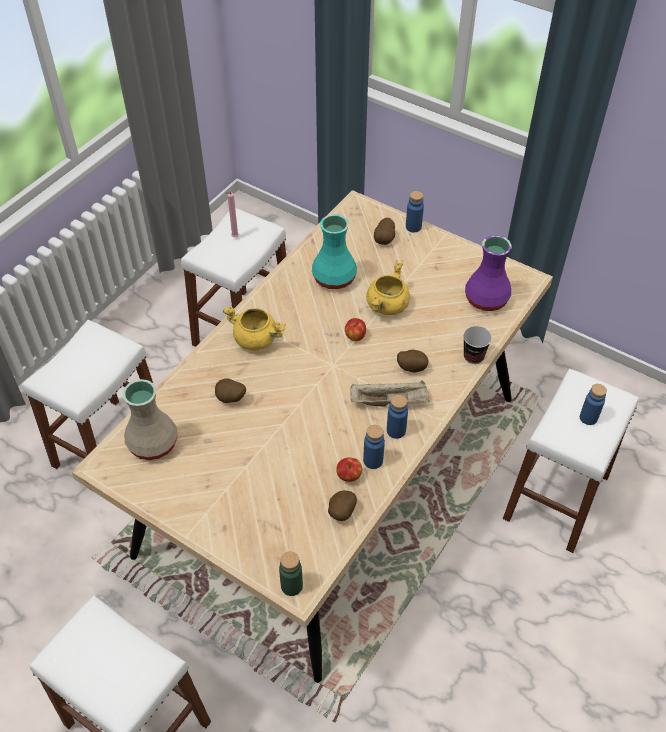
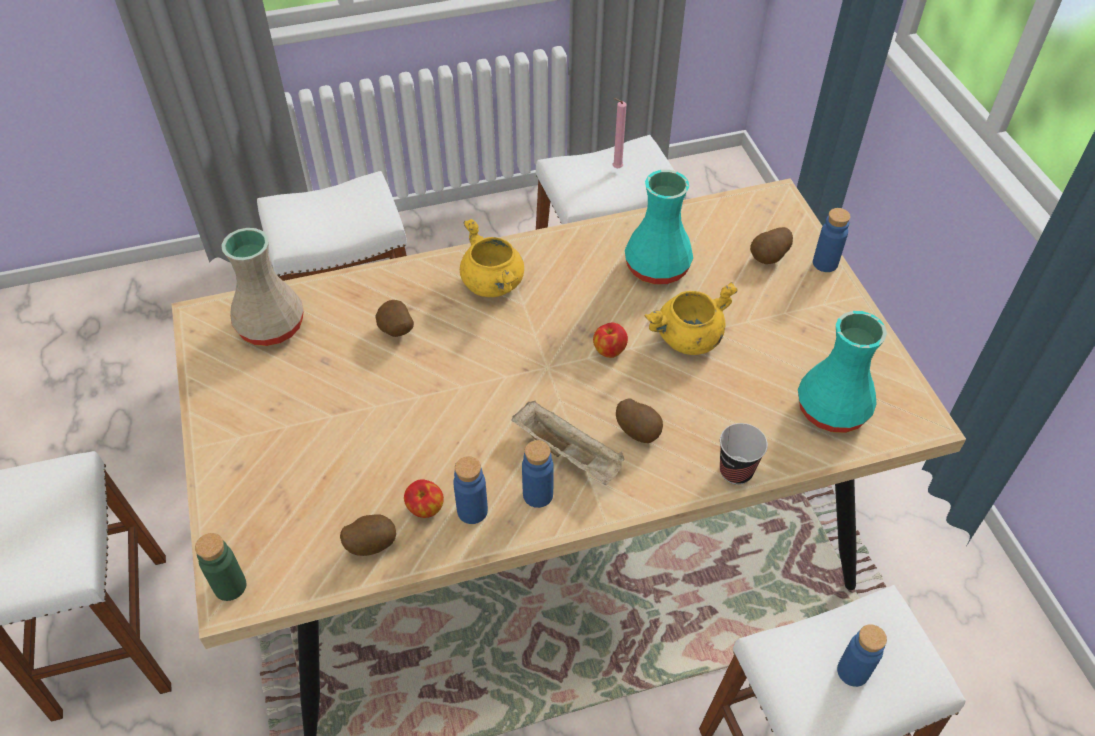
camera: 40 degrees right, 0 degrees up
(487, 299) = (833, 411): purple vase -> turquoise vase

